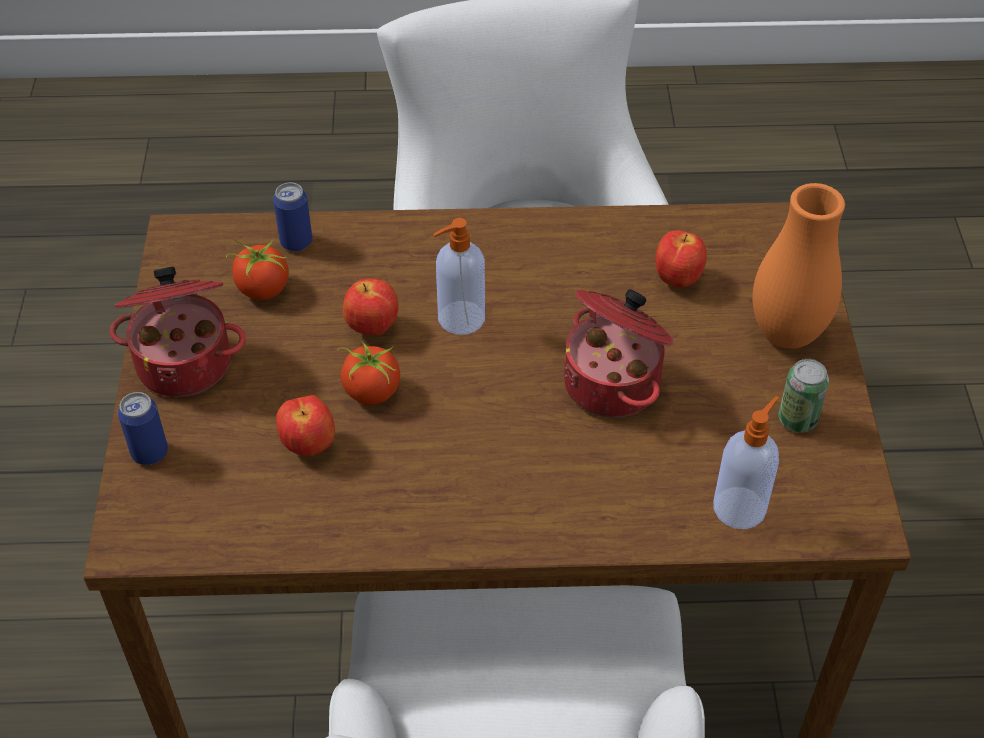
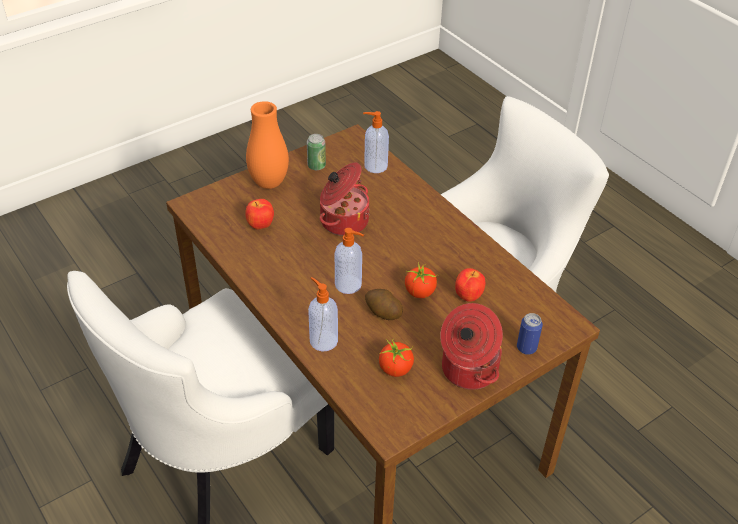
camera: 125 degrees left, 5 degrees down
(296, 242) = (351, 376): can -> none
(372, 328) = (383, 312): apple -> potato
(381, 243) = (323, 340): none -> soap dispenser

